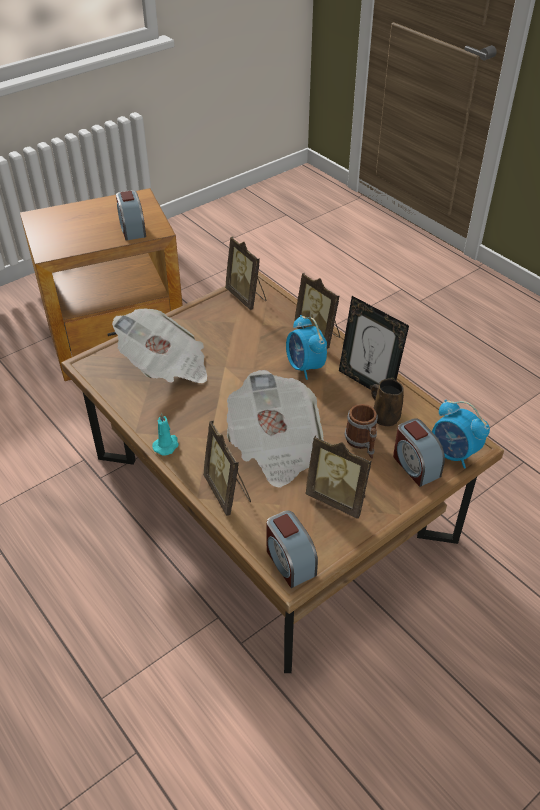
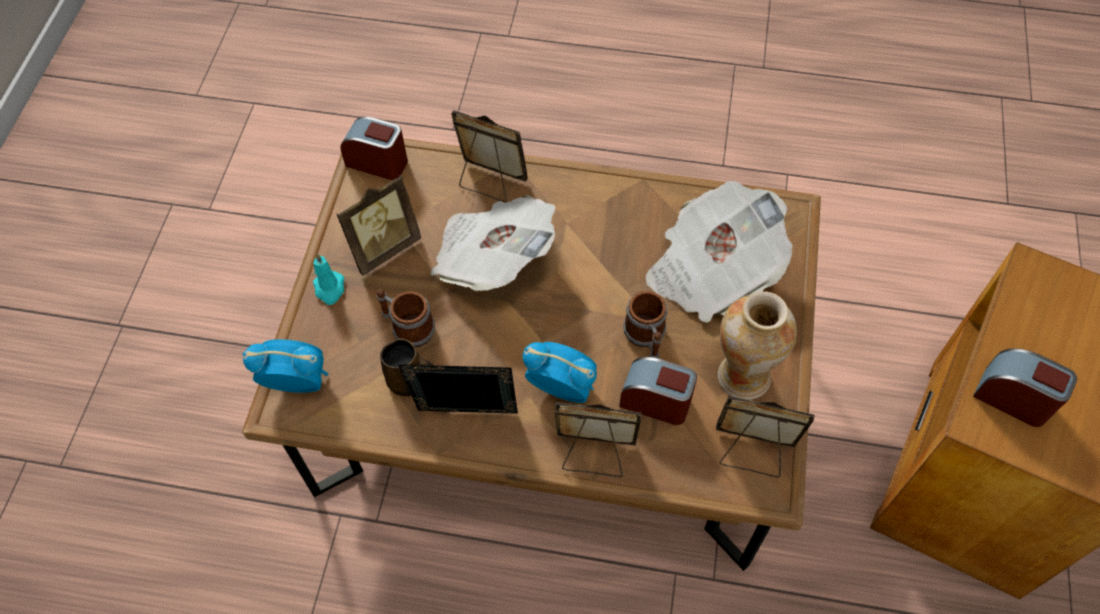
camera: 140 degrees right, 15 degrees up
(166, 445) = (597, 185): turquoise candle -> turquoise candle (329, 289)
(213, 321) = (743, 376): none -> vase
(237, 360) = (646, 338): none -> mug
(338, 498) = (383, 247): picture frame -> picture frame turned 150 degrees clockwise
(415, 465) = (330, 337): alarm clock -> alarm clock (656, 401)

